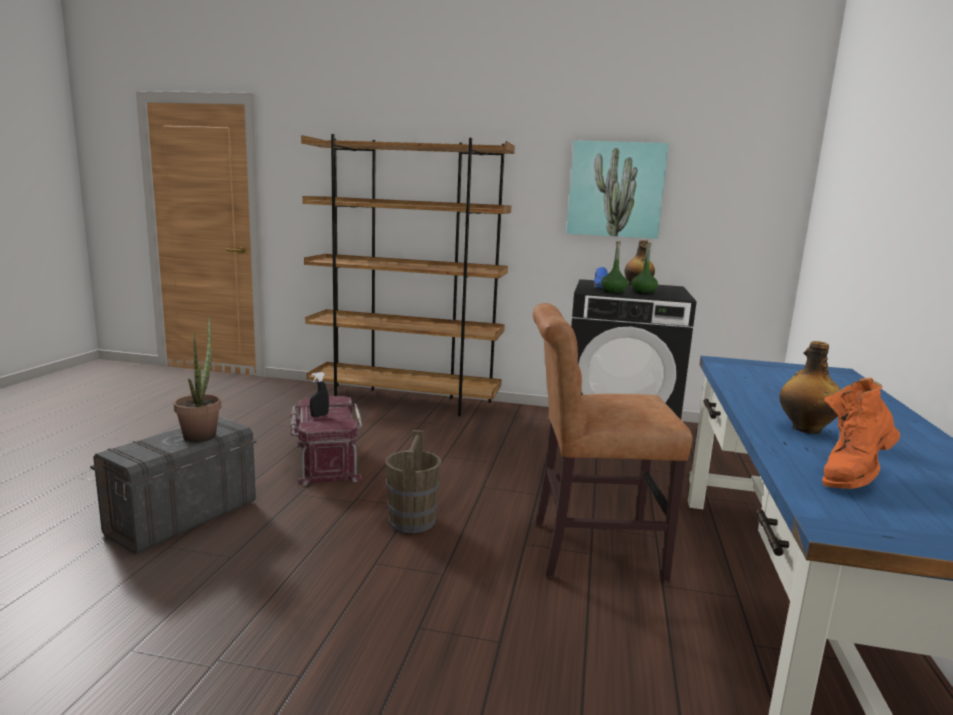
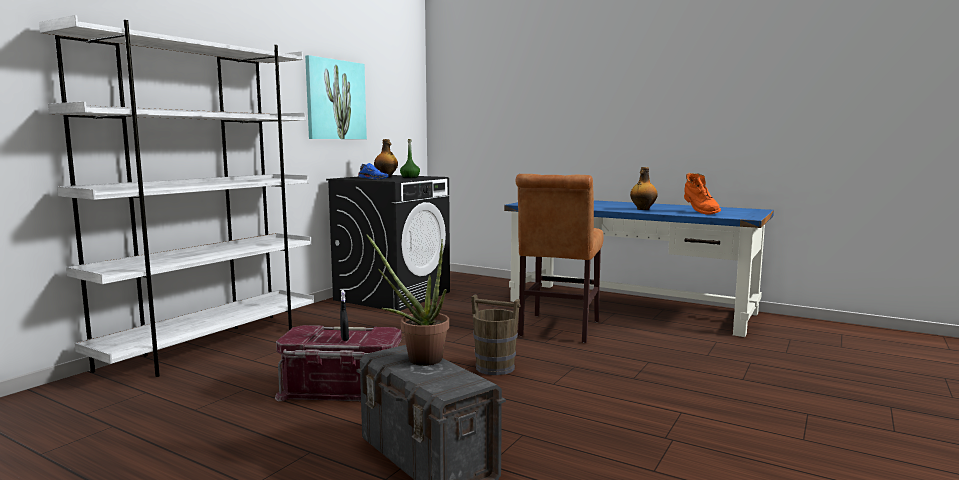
camera: 70 degrees left, 5 degrees down
(405, 400) = (212, 345): brown bookcase -> white bookcase
(613, 292) = (402, 179): green bottle -> none

